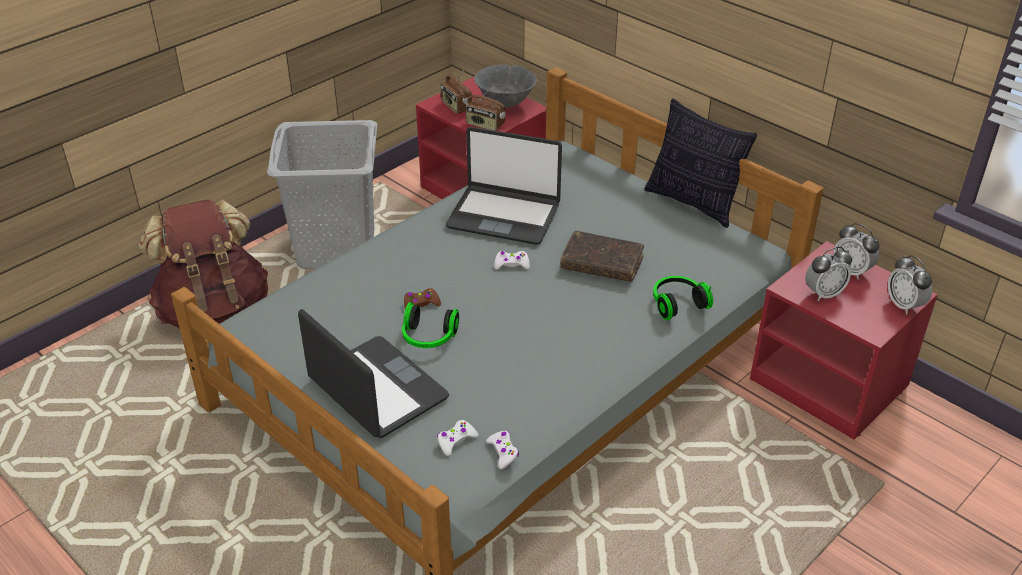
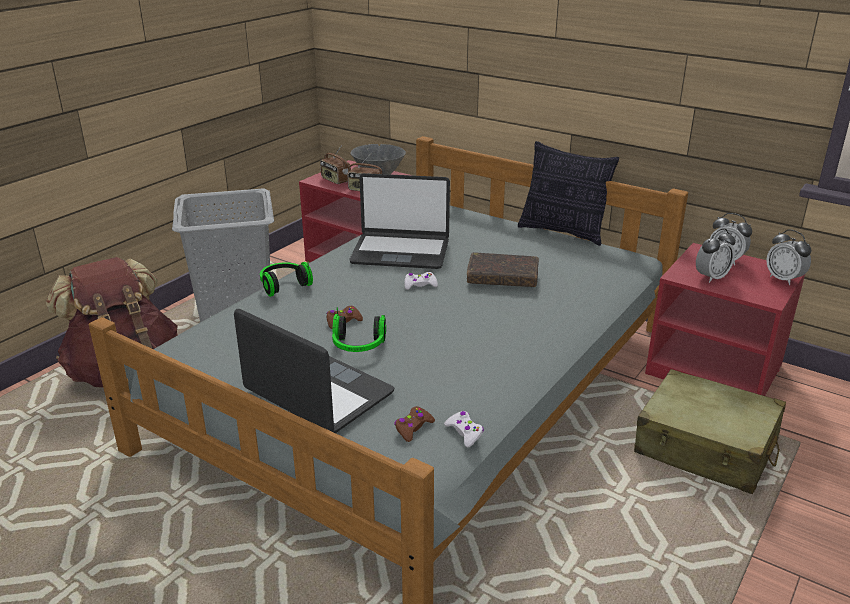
camera: 10 degrees left, 10 degrees down
(456, 441) = (413, 428): white game controller -> brown game controller
(677, 304) = (582, 300): headphones -> headphones (283, 285)
(780, 476) = (705, 448): none -> beige suitcase

